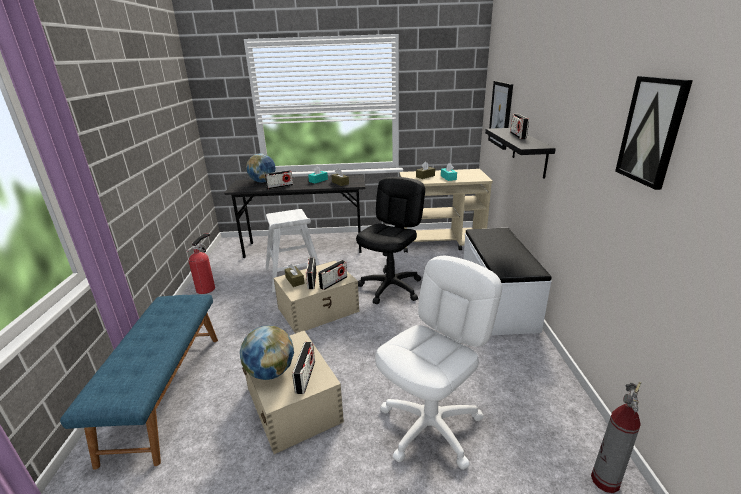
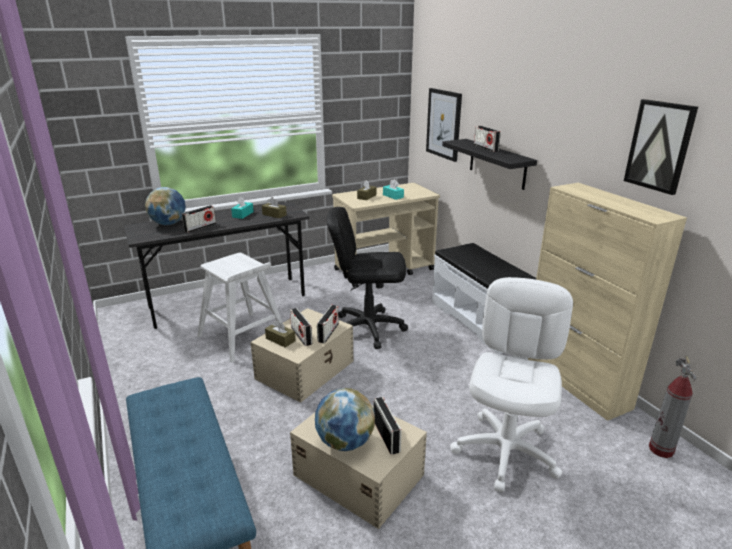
camera: 25 degrees left, 0 degrees up
(207, 288) = (135, 376): fire extinguisher -> none
(391, 287) = (368, 328): black office chair -> black office chair turned 90 degrees counterclockwise
(553, 381) = (575, 382): none -> beige cabinet

